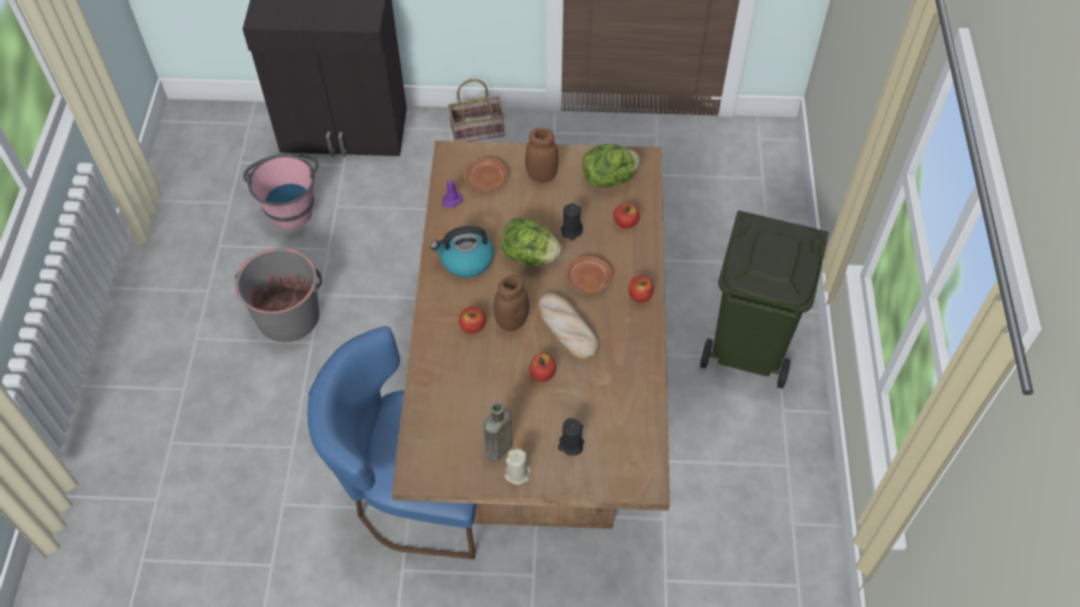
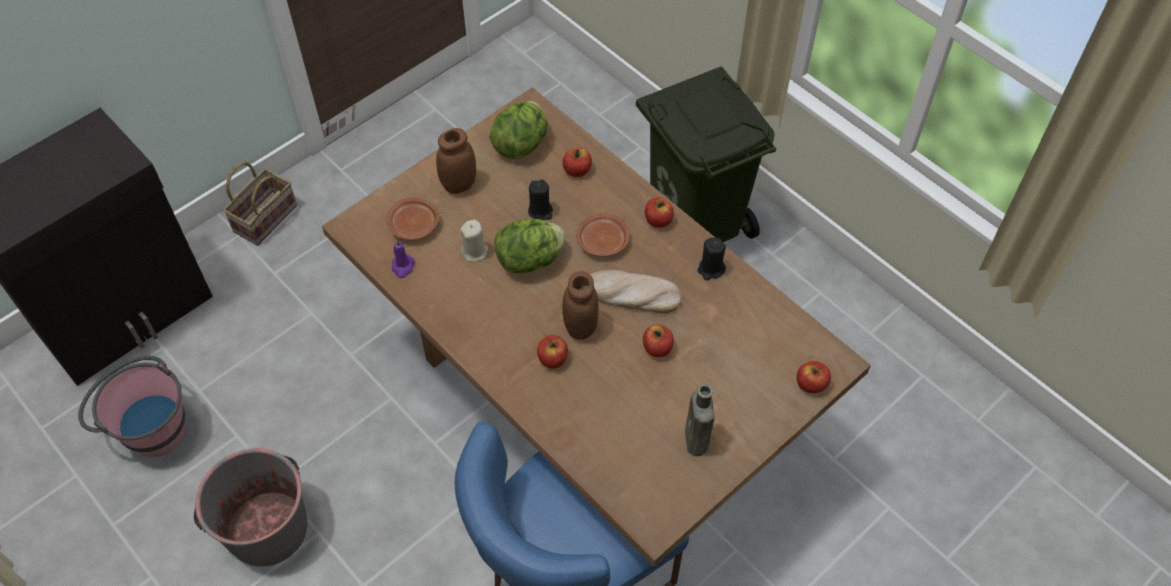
camera: 45 degrees left, 0 degrees up
(466, 260) = (479, 308): kettle -> none
(517, 473) = (734, 446): beige candle -> beige candle (474, 251)
(571, 445) = (747, 385): black candle -> black candle (711, 269)
(613, 480) = (811, 384): none -> apple

